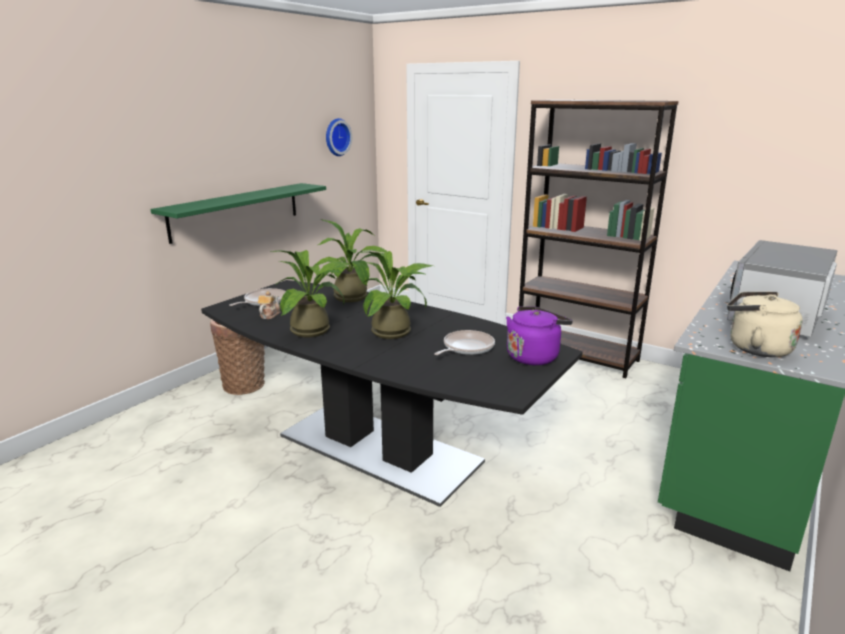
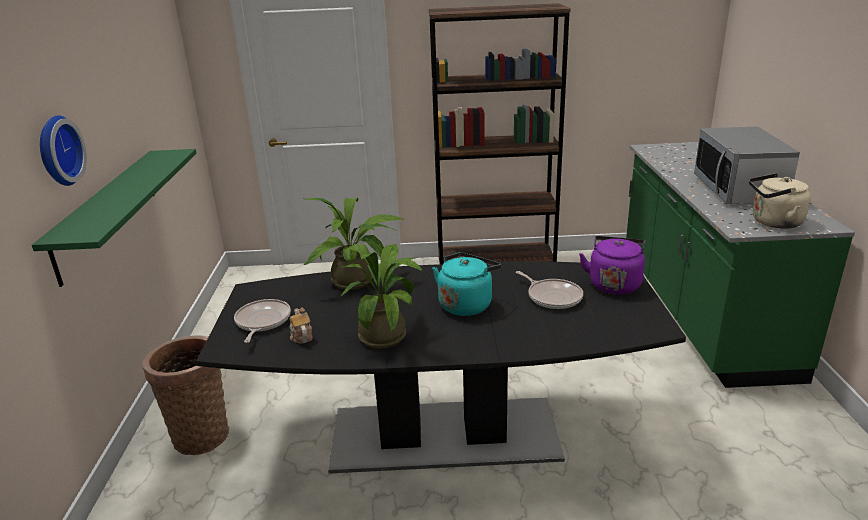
camera: 35 degrees left, 5 degrees up
(336, 137) = (163, 80): wall clock -> wall clock (56, 151)
(396, 332) = (466, 304): potted plant -> turquoise kettle
(466, 348) = (552, 297): frying pan -> frying pan turned 135 degrees clockwise

